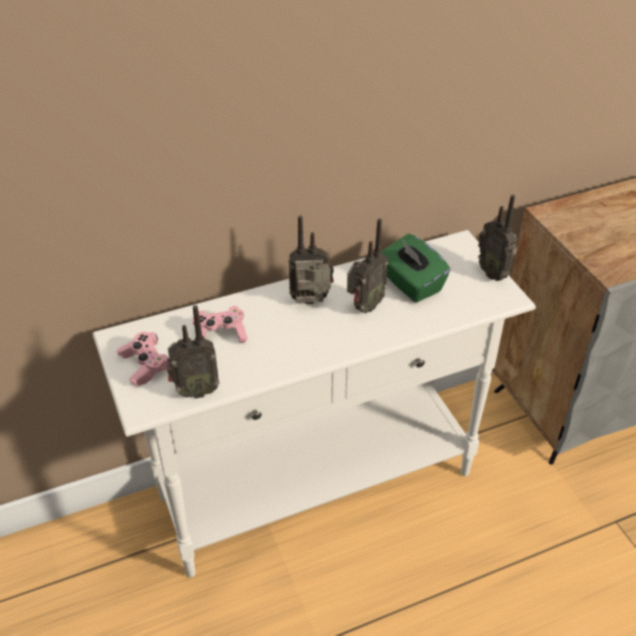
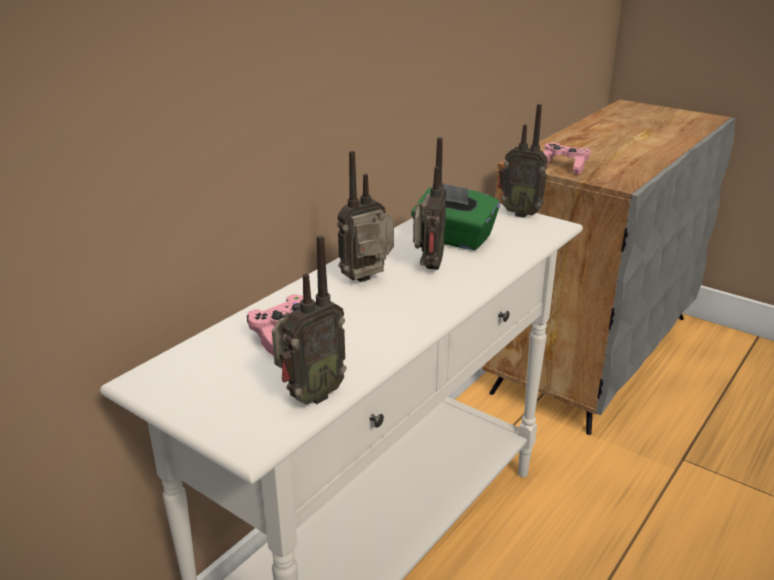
camera: 30 degrees left, 15 degrees down
(145, 365) = (214, 394): pink game controller -> pink game controller (563, 167)

